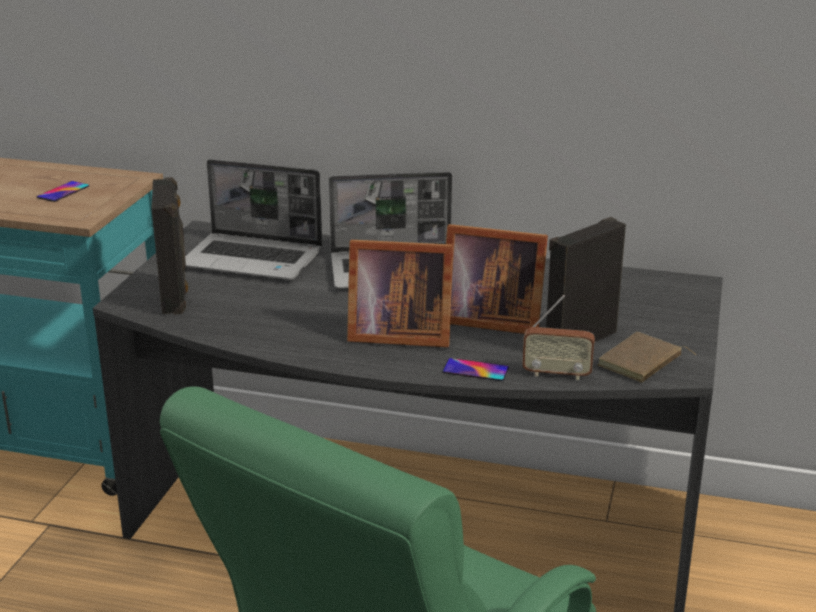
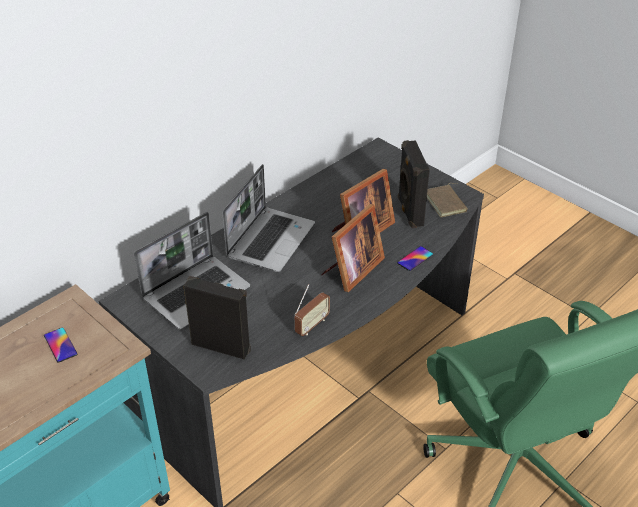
camera: 60 degrees left, 15 degrees up
(557, 374) = (438, 234): radio -> radio (312, 325)

